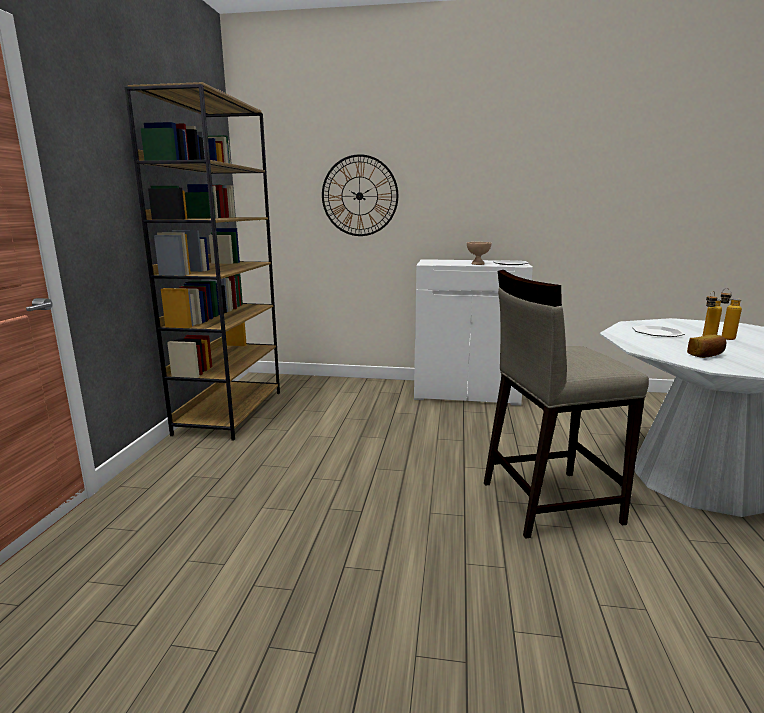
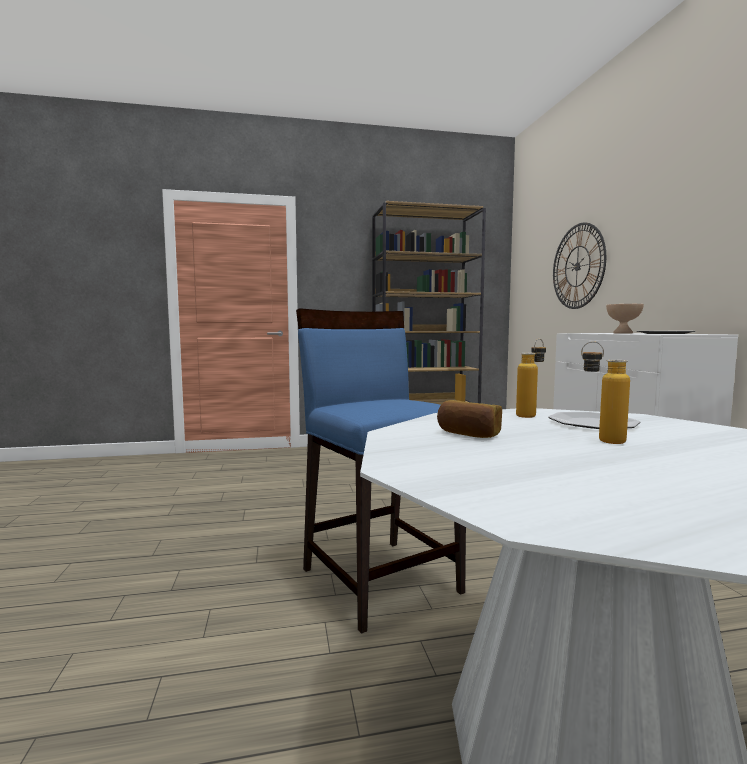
camera: 70 degrees right, 10 degrees down
(548, 502) = (380, 579): beige stool -> blue stool
(723, 337) = (655, 449): bottle -> bottle (530, 415)

